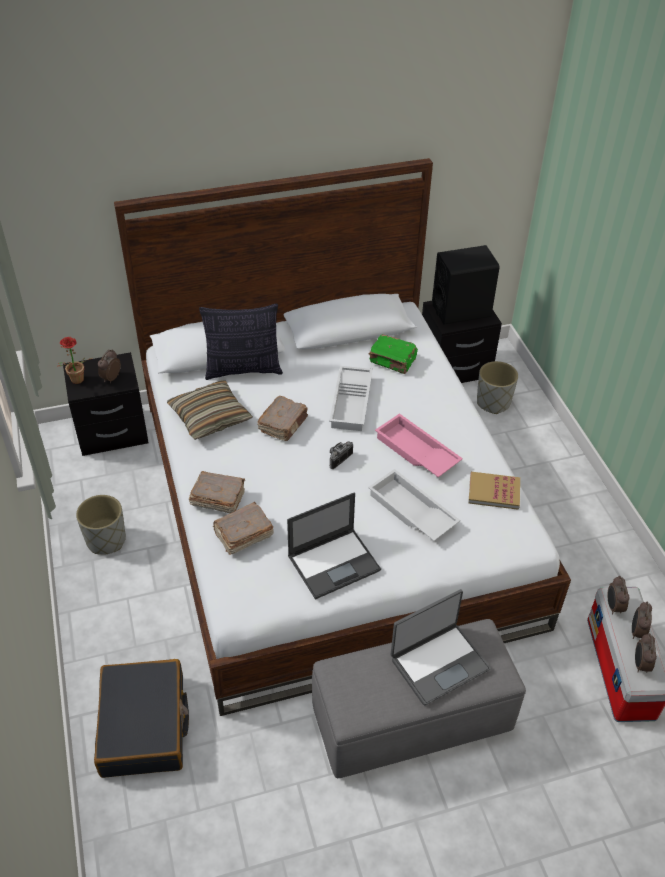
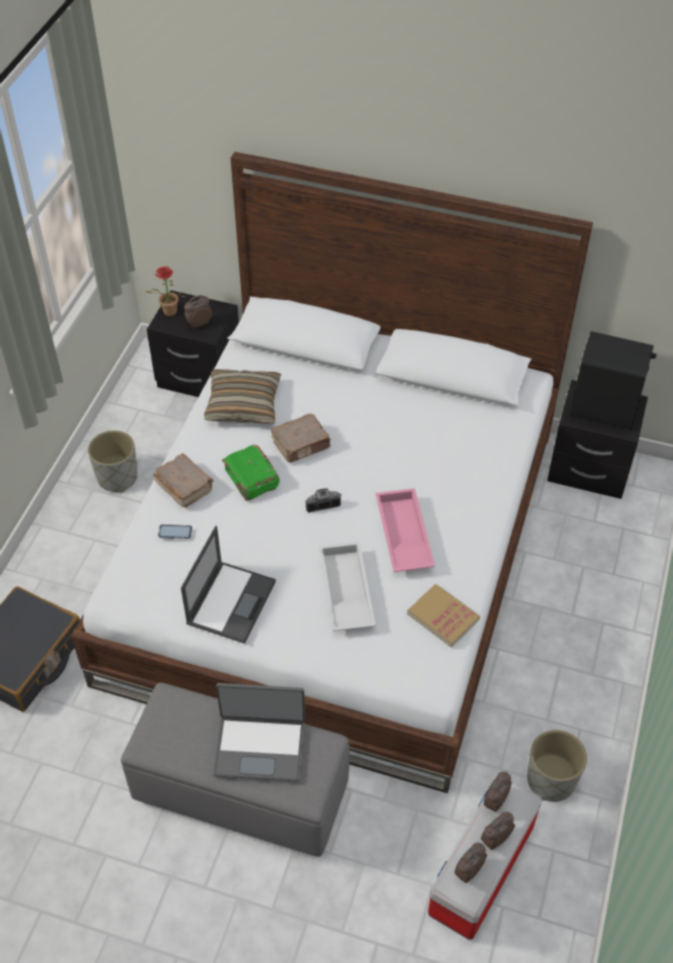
camera: 35 degrees right, 5 degrees up
(243, 370) = (313, 371): pillow -> none
(243, 535) = (175, 532): brown book -> phone
(334, 562) = (231, 601): laptop -> laptop turned 75 degrees counterclockwise
(352, 403) = (386, 455): white tray -> none
(393, 360) = (466, 430): green book -> green book (251, 479)
(493, 403) = (598, 528): grey planter -> grey planter (550, 781)

